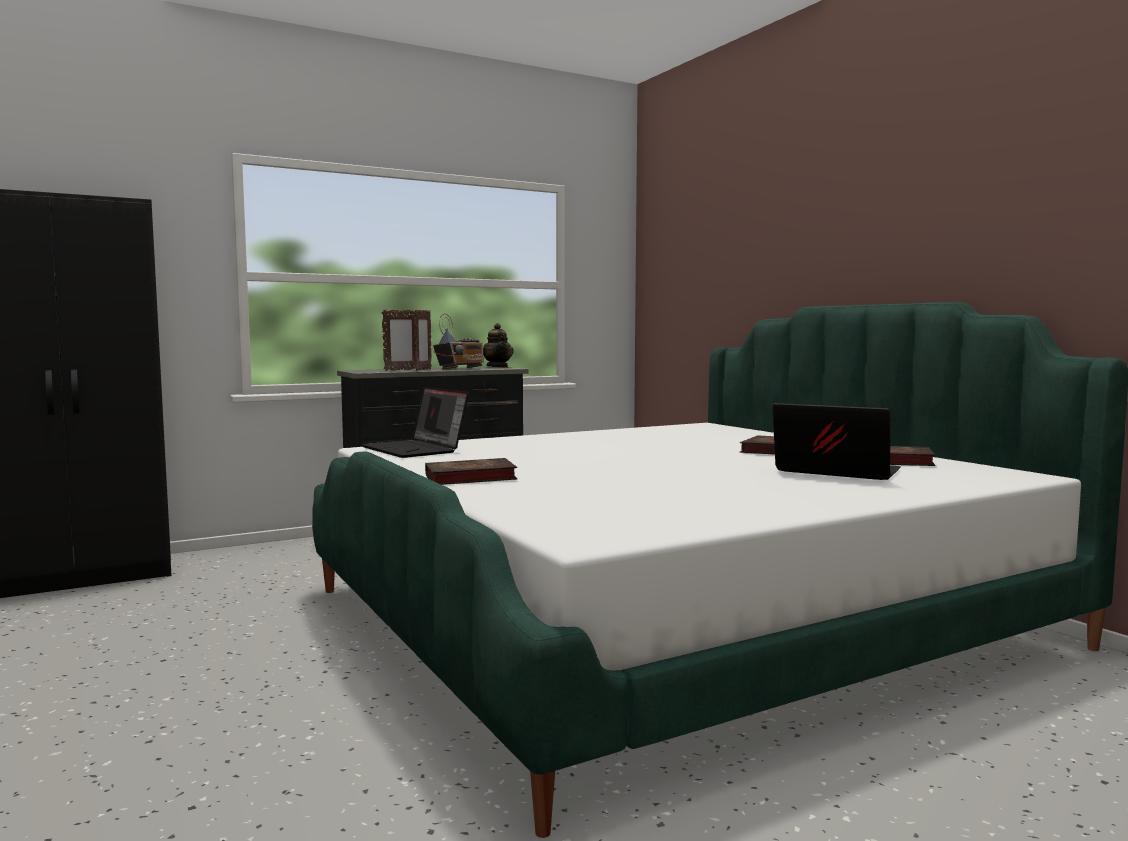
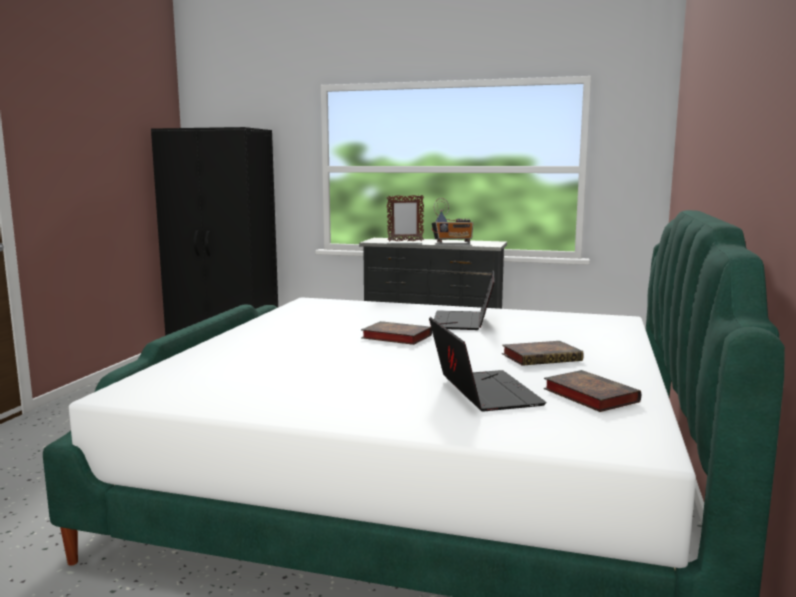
camera: 45 degrees right, 5 degrees up
(416, 450) = (325, 306): laptop -> laptop (464, 322)
(423, 370) = (421, 242): picture frame -> none
(468, 478) = (256, 335): book -> book (394, 337)
(497, 367) = (492, 242): teapot -> none

